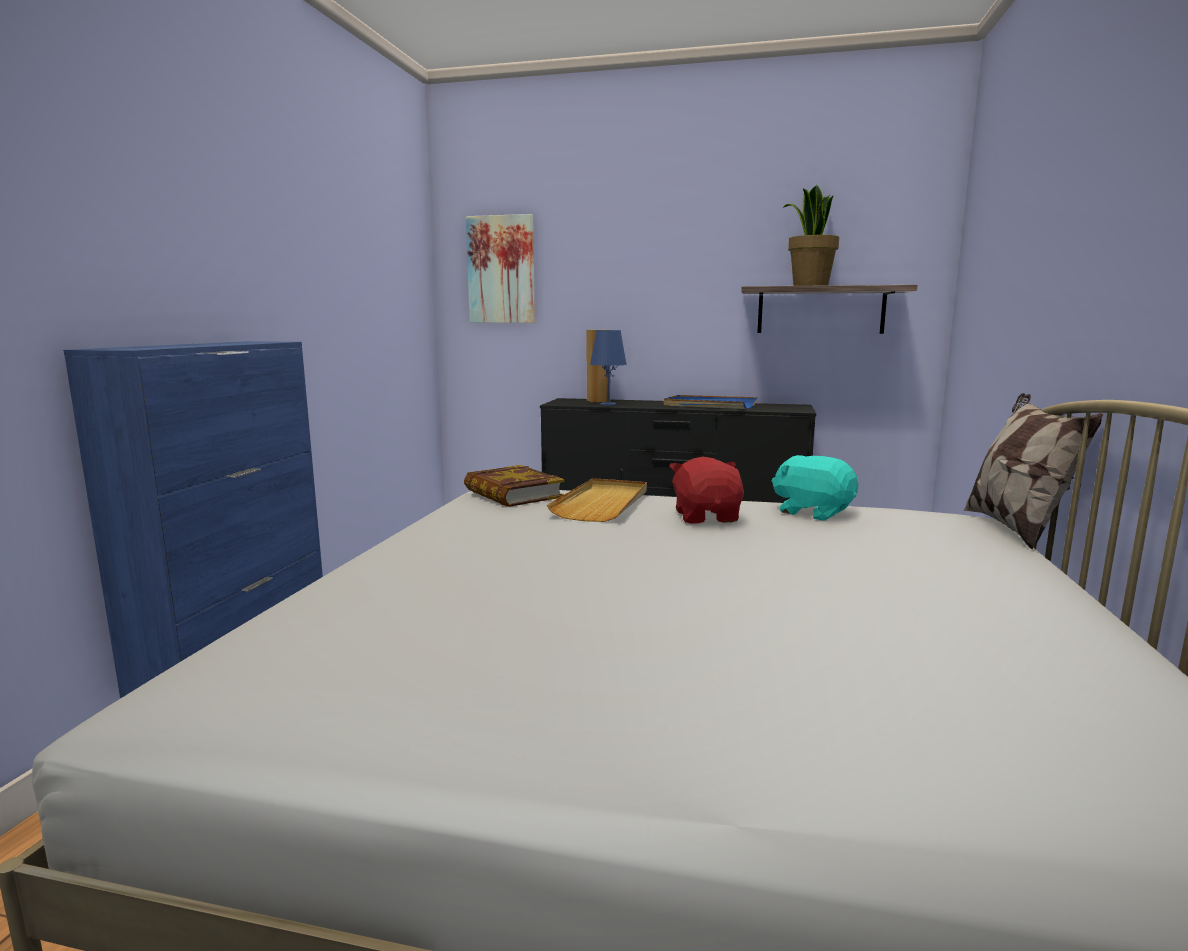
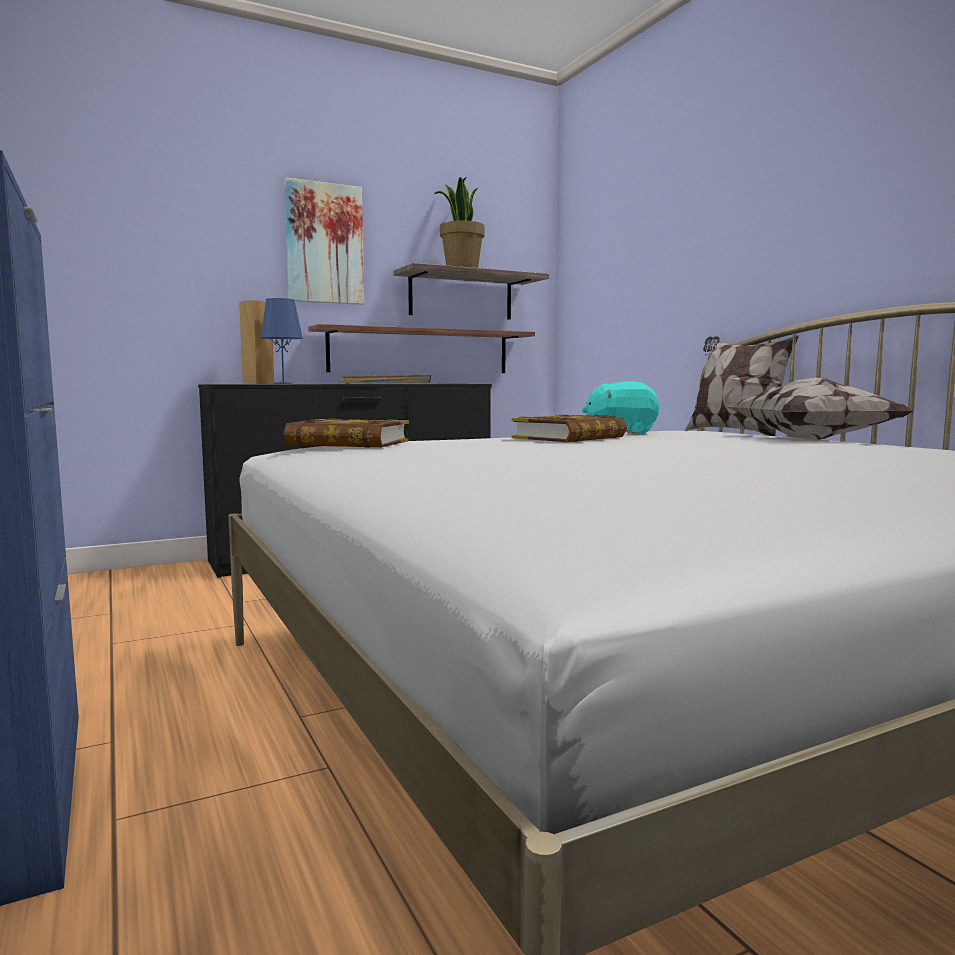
camera: 40 degrees left, 5 degrees down
(501, 270) = (108, 223): picture -> picture (324, 244)
(602, 504) = (462, 440): beige tray -> none
(707, 517) = (570, 438): red plush toy -> book
(768, 369) = (420, 351): none -> shelf
(991, 576) = (812, 439): none -> pillow

